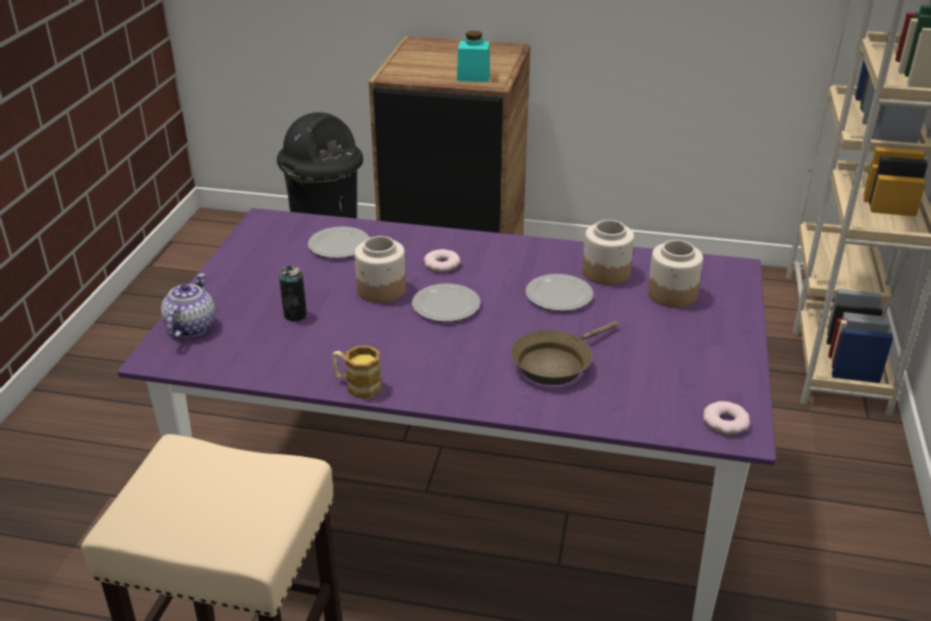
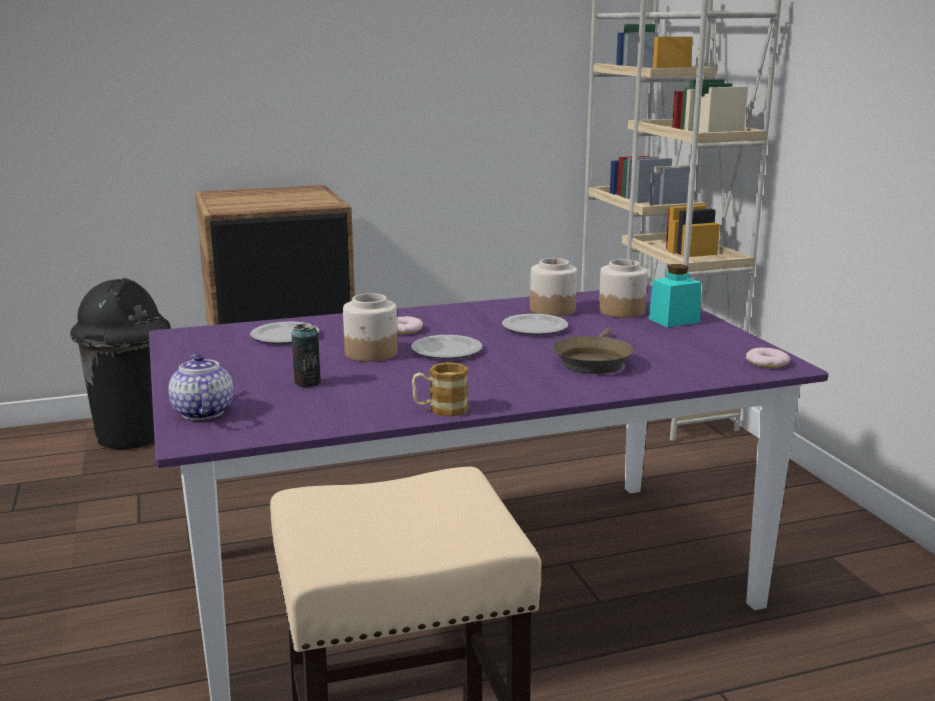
camera: 30 degrees left, 15 degrees down
(473, 77) = (305, 203): turquoise jar -> turquoise jar (674, 320)

